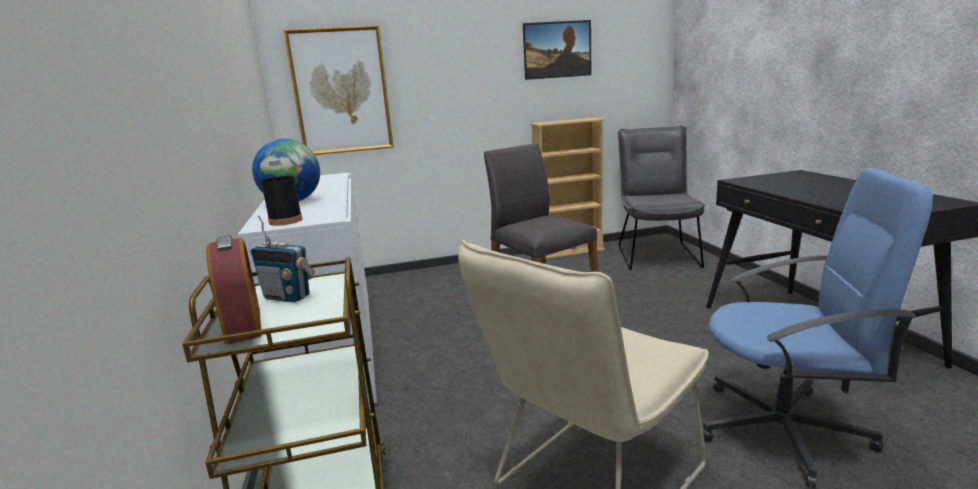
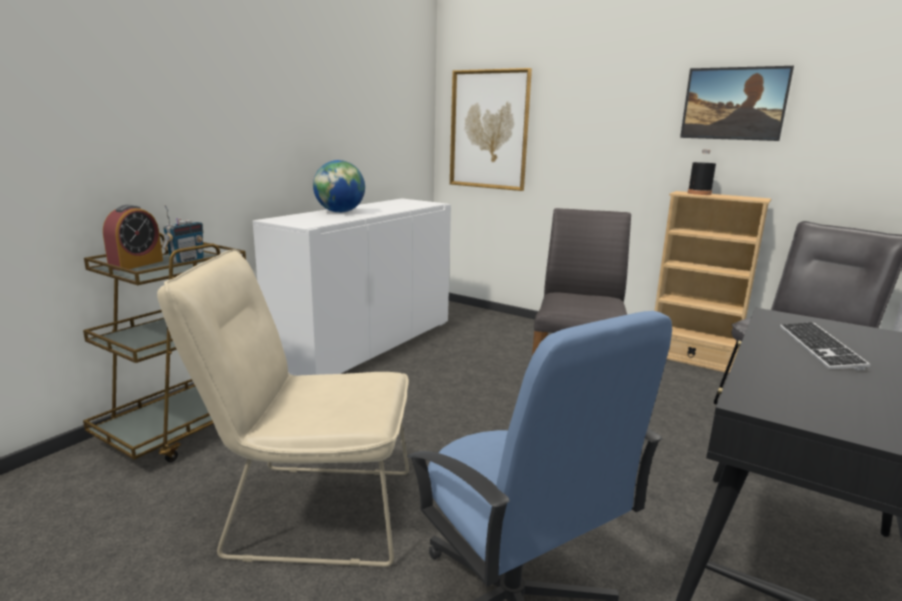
camera: 45 degrees right, 0 degrees up
(285, 221) = (290, 220): black bottle -> black bottle (699, 193)
(287, 297) = (186, 260): radio -> radio turned 135 degrees counterclockwise
(798, 186) = (819, 347): none -> keyboard

